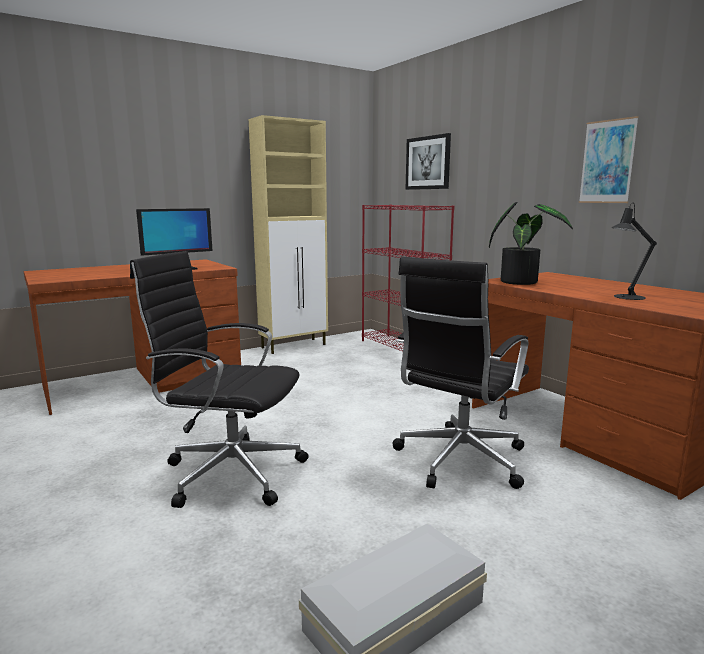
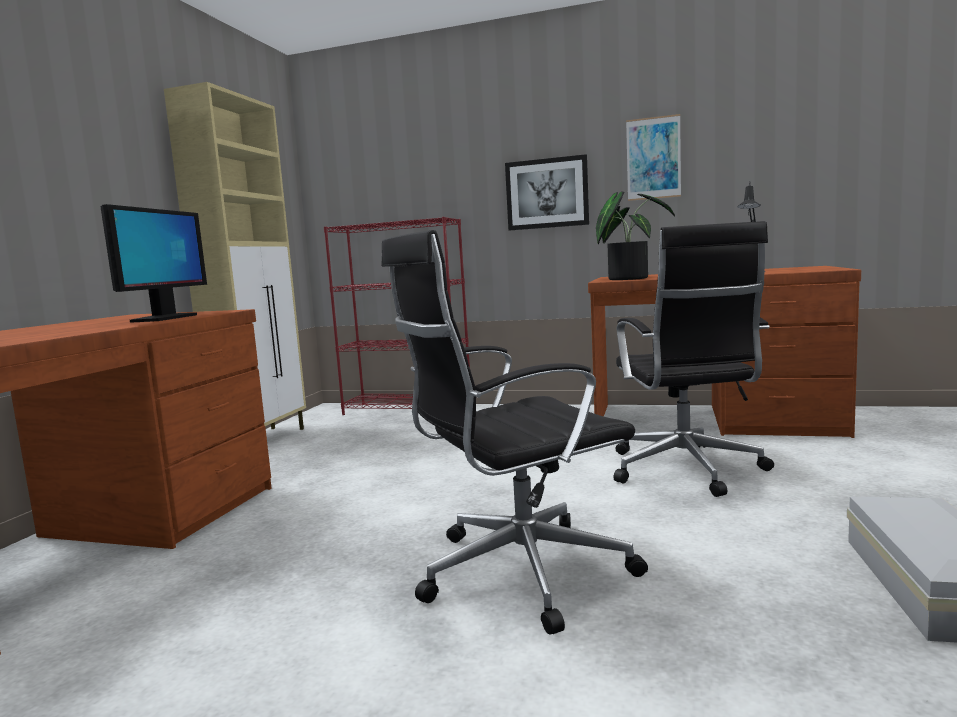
camera: 40 degrees left, 5 degrees down
(428, 163) = (406, 171): picture -> picture (547, 193)

